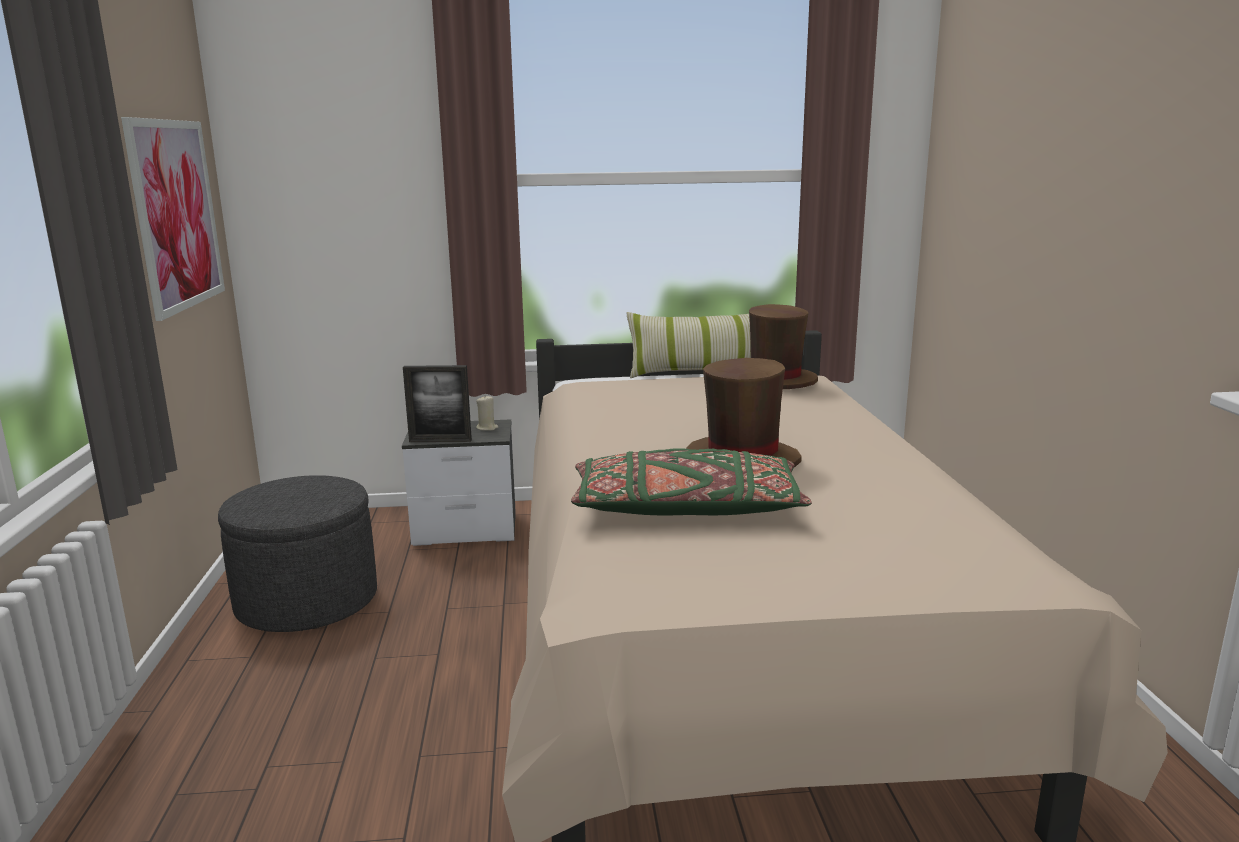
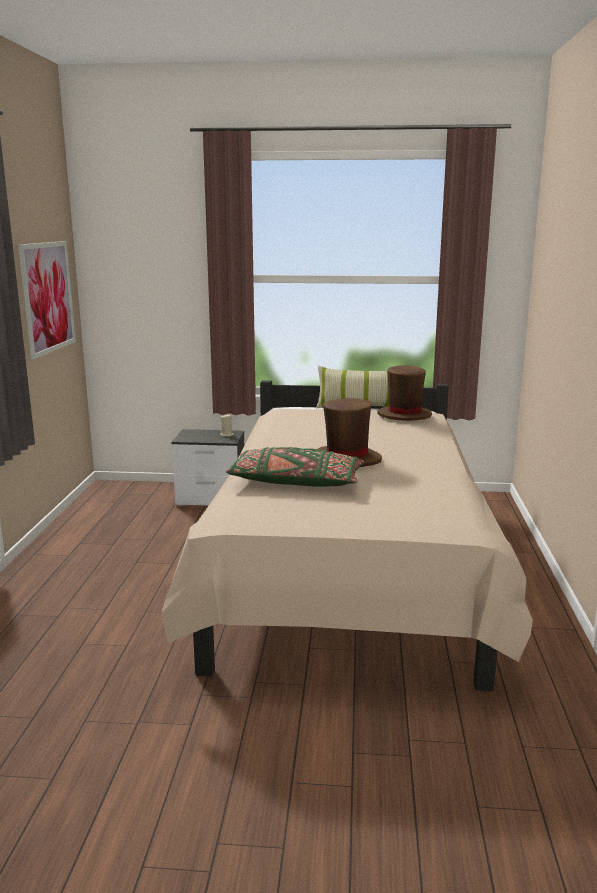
camera: 10 degrees right, 0 degrees up
(307, 601) = (106, 530): grey ottoman -> none
(440, 441) = (195, 440): picture frame -> none

